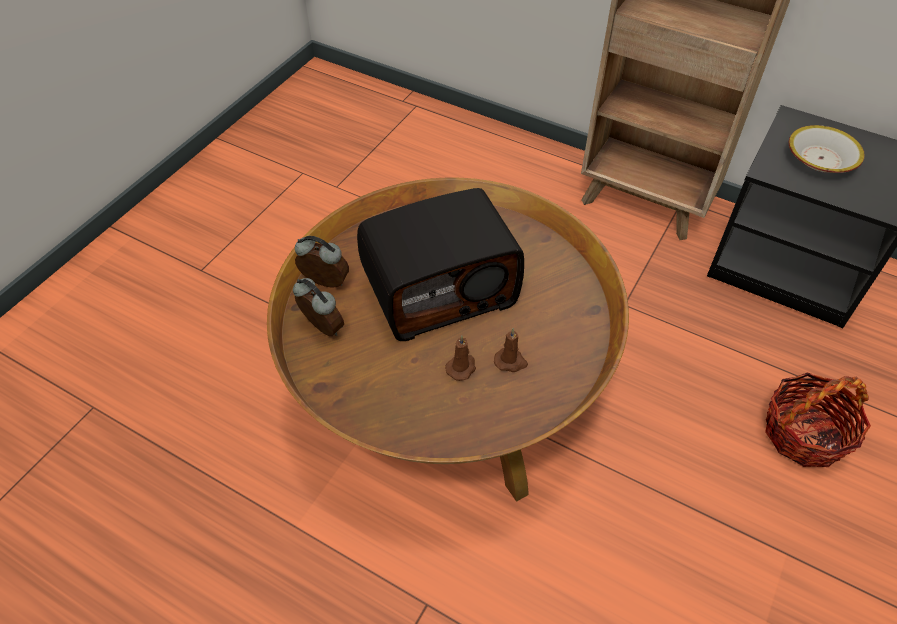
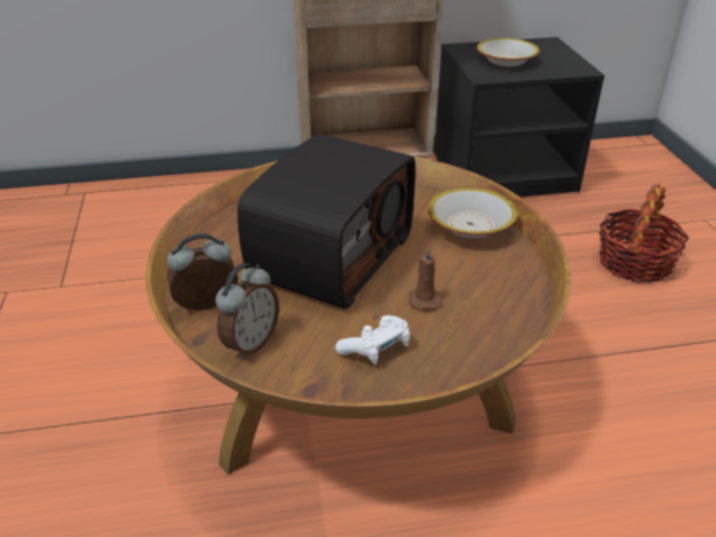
camera: 40 degrees left, 15 degrees down
(321, 329) = (250, 343): alarm clock -> alarm clock turned 120 degrees clockwise
(388, 384) = (376, 348): none -> white game controller
(511, 361) = (458, 273): brown candle -> none
(570, 324) = (470, 225): none -> bowl

